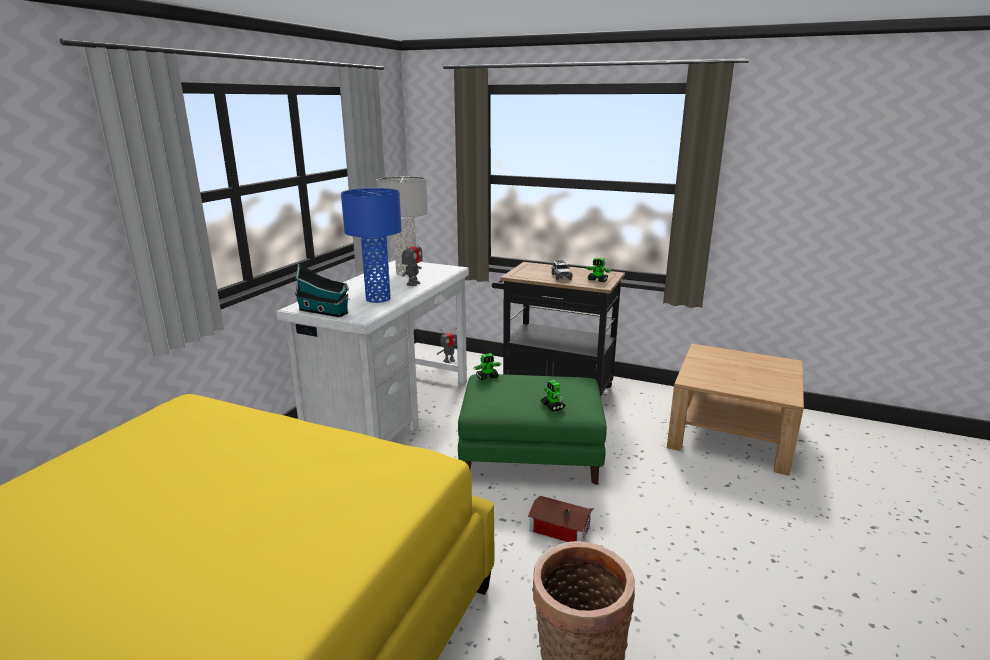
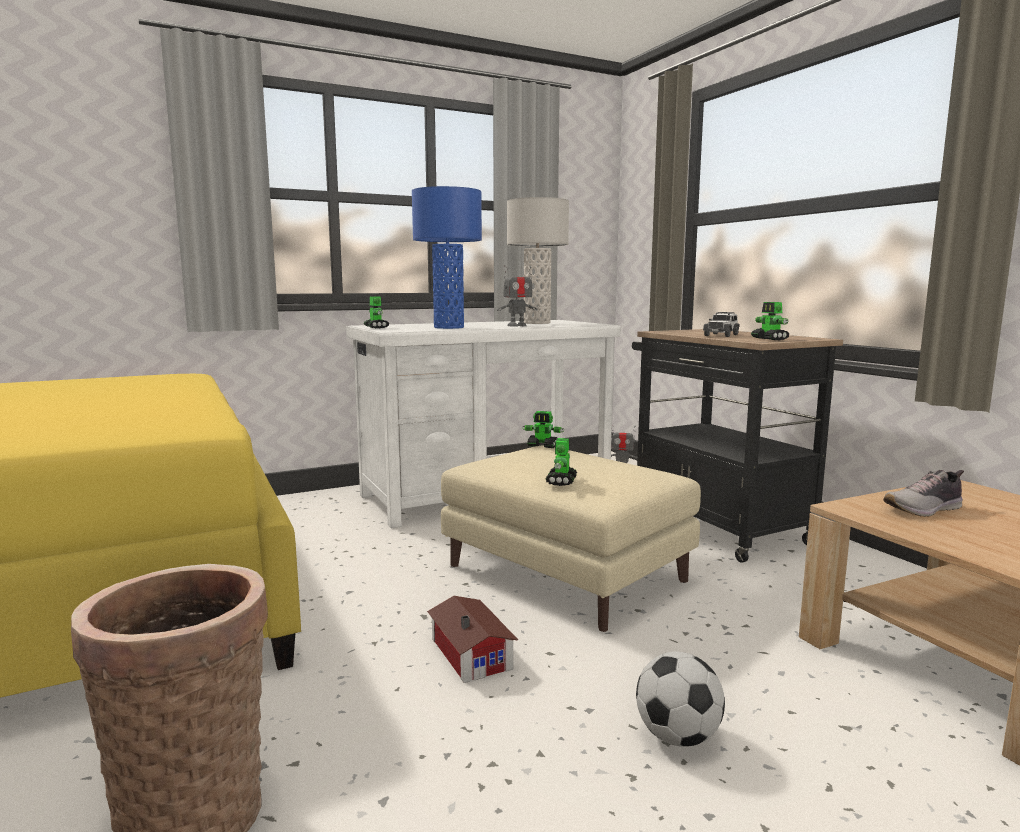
camera: 40 degrees right, 10 degrees down
(325, 312) = (376, 327): toy house -> toy robot
(532, 455) = (568, 575): green ottoman -> beige ottoman
(688, 522) = (678, 737): none -> football
(712, 371) = (924, 509): none -> shoe

